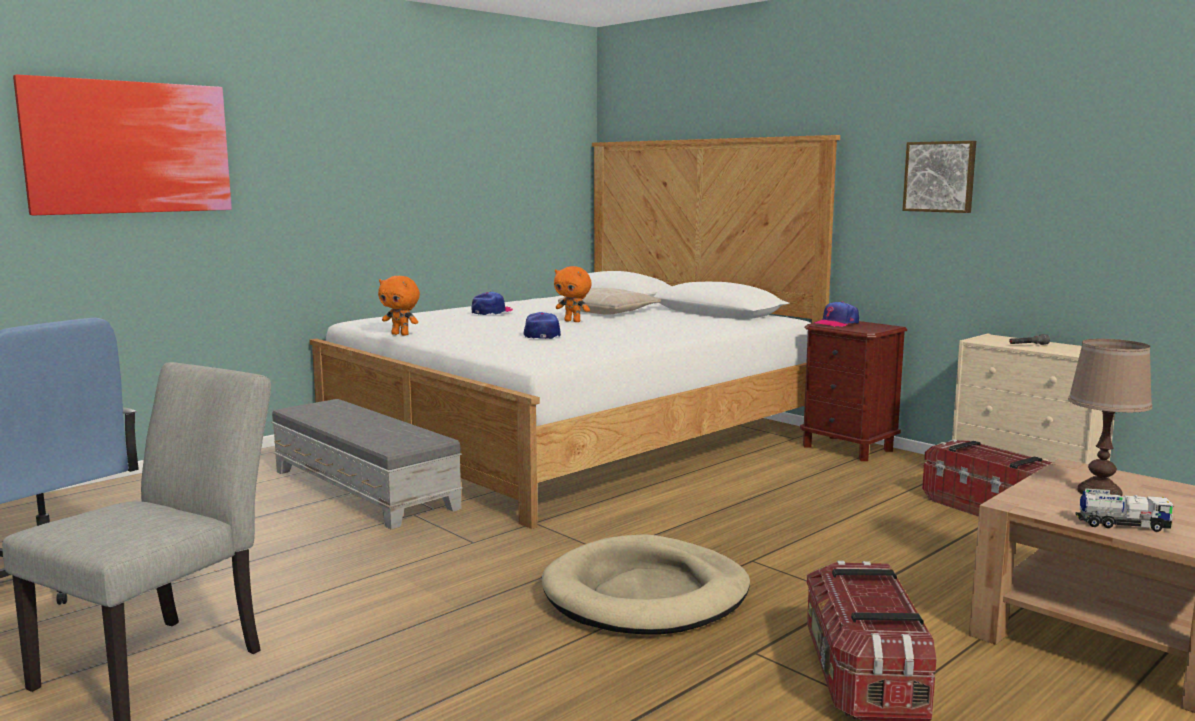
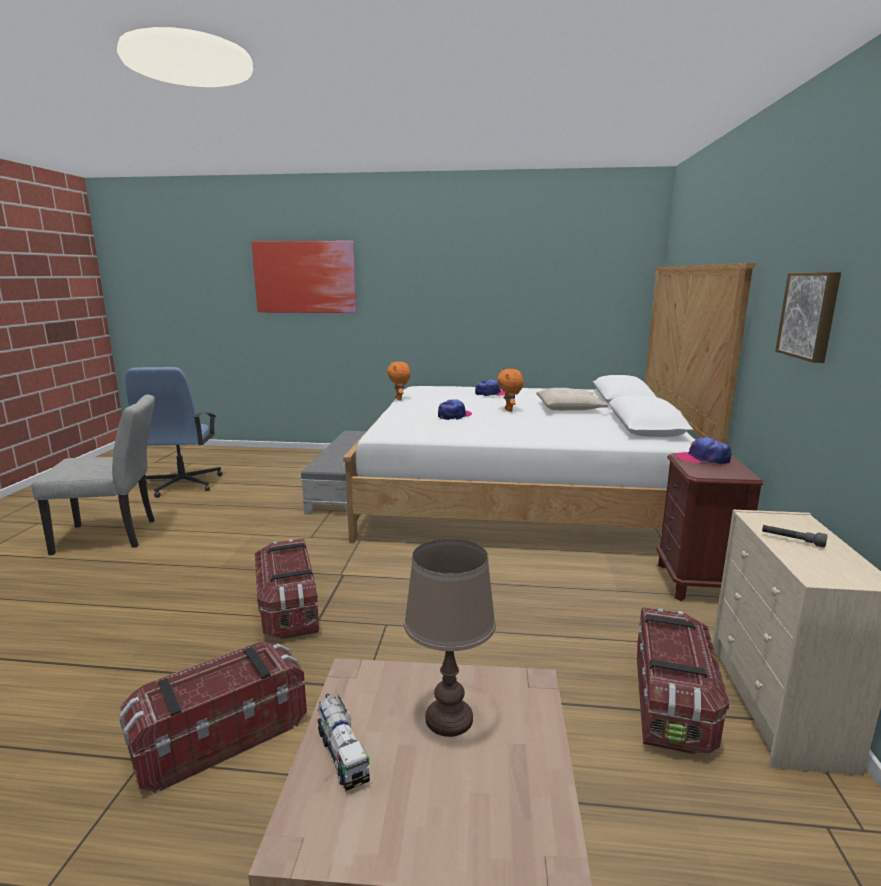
camera: 50 degrees right, 5 degrees up
(646, 594) = (288, 609): beige dog bed -> storage box

